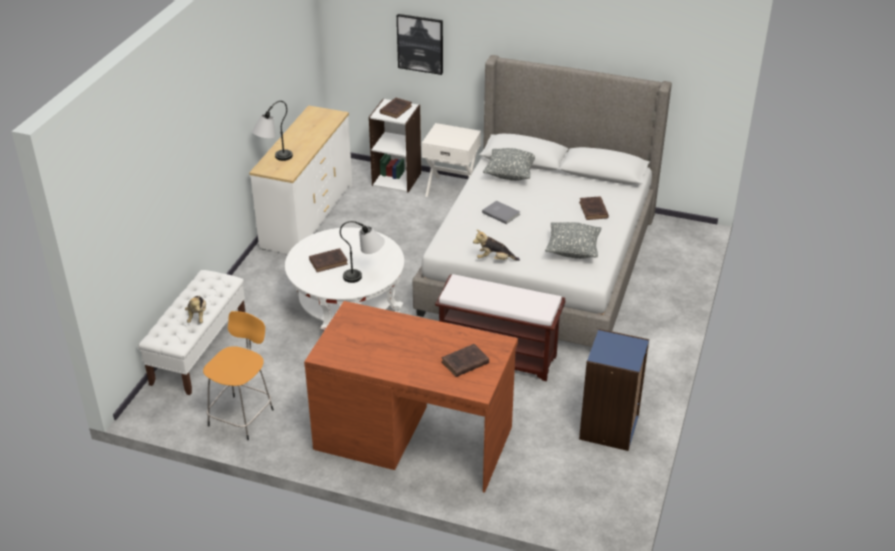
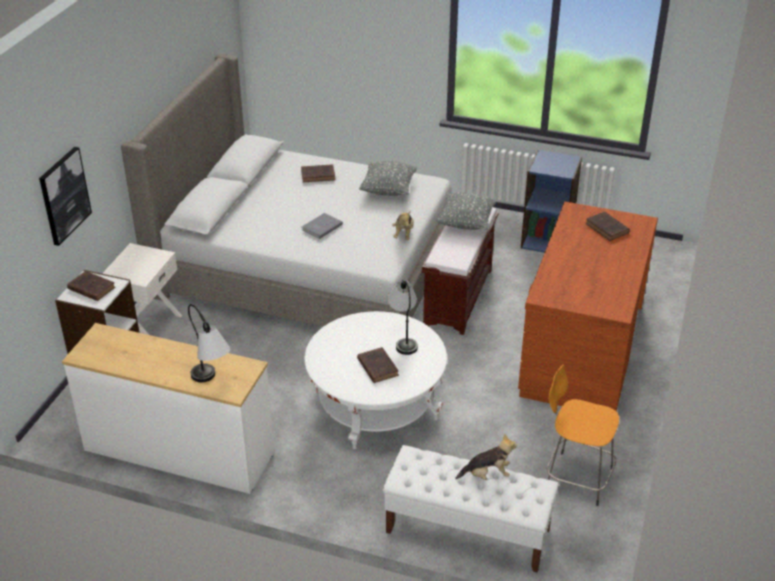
camera: 90 degrees left, 0 degrees up
(510, 174) = (241, 221): grey pillow -> grey pillow (466, 223)

